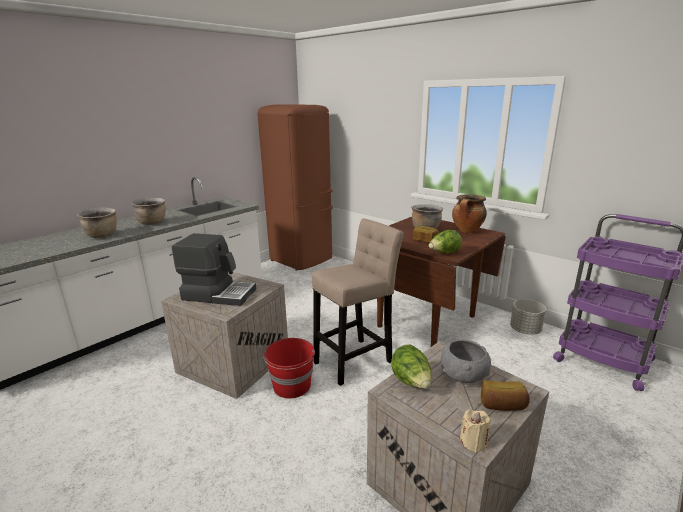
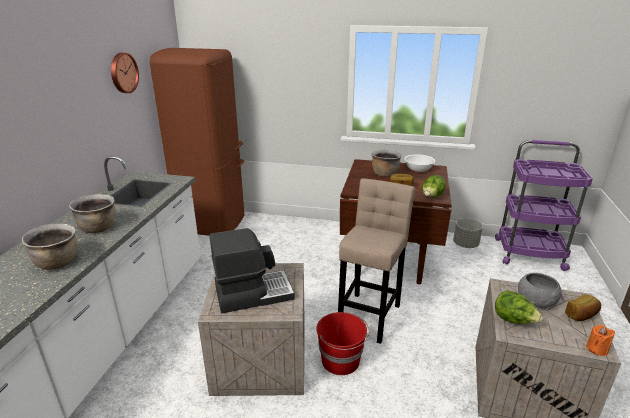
camera: 30 degrees left, 5 degrees up
(227, 117) = (123, 73): none -> wall clock
(467, 231) = (418, 169): cooking pot -> white bowl
(473, 442) = (596, 349): beige candle -> orange candle

